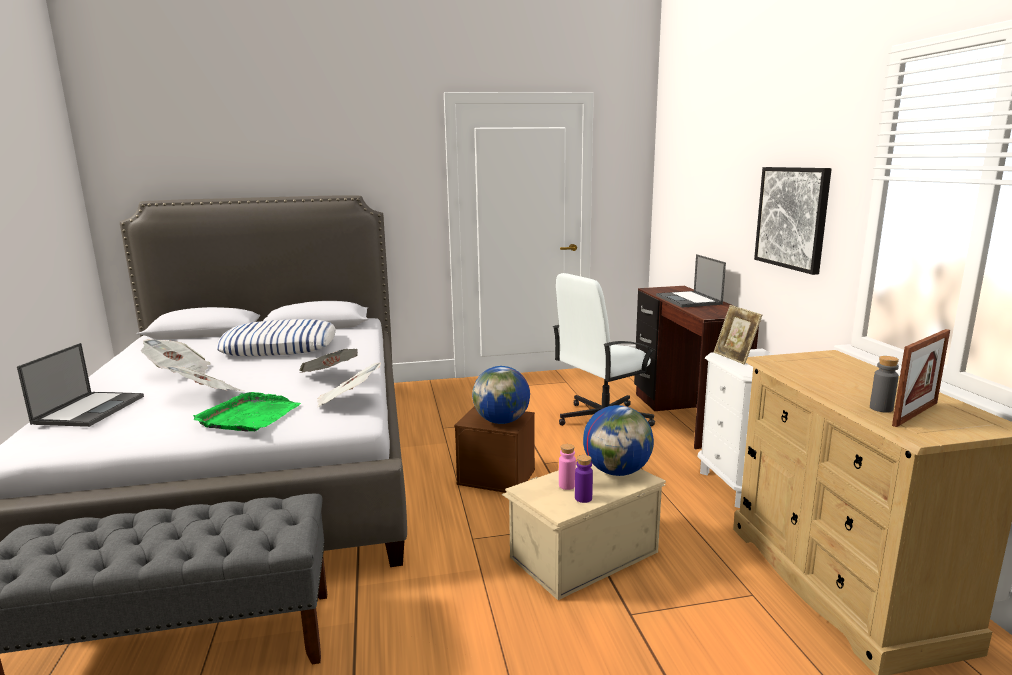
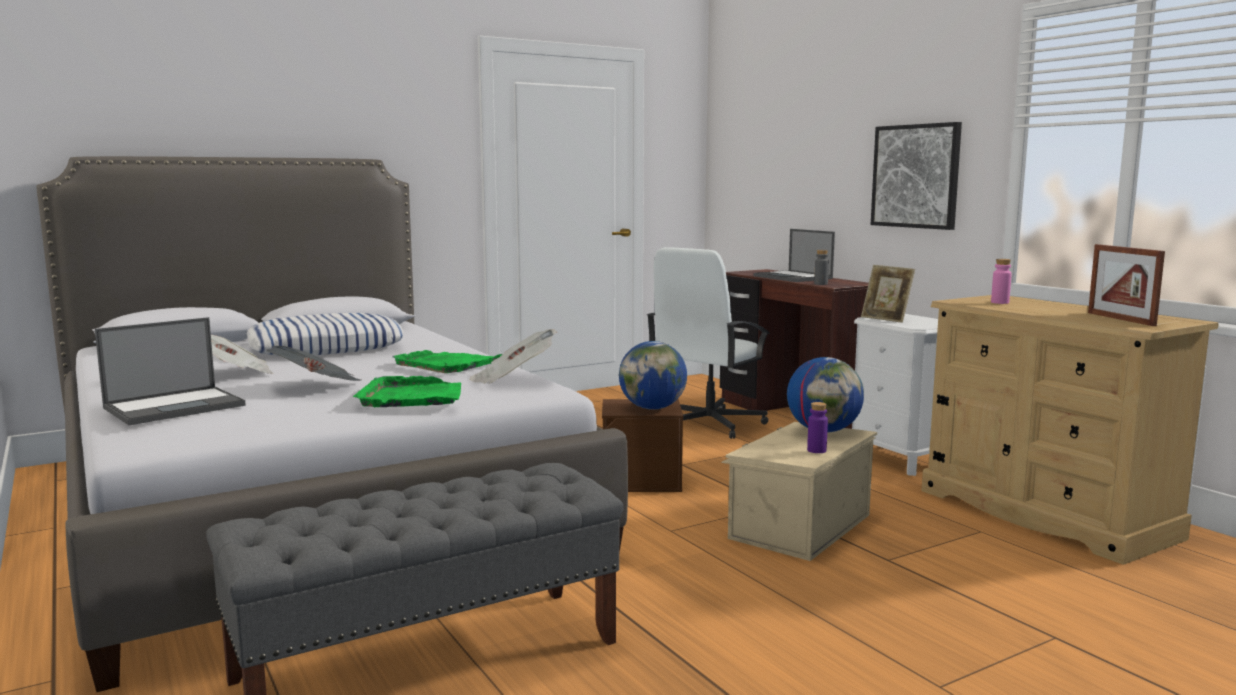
camera: 20 degrees left, 5 degrees down
(90, 409) = (176, 406): laptop -> laptop turned 60 degrees clockwise
(330, 376) = (449, 364): newspaper -> green tray
(567, 485) = (787, 445): pink bottle -> pink bottle (1000, 302)
(881, 408) = (1091, 318): grey bottle -> grey bottle (820, 284)
(915, 414) = (1120, 319): picture frame -> picture frame turned 135 degrees clockwise

